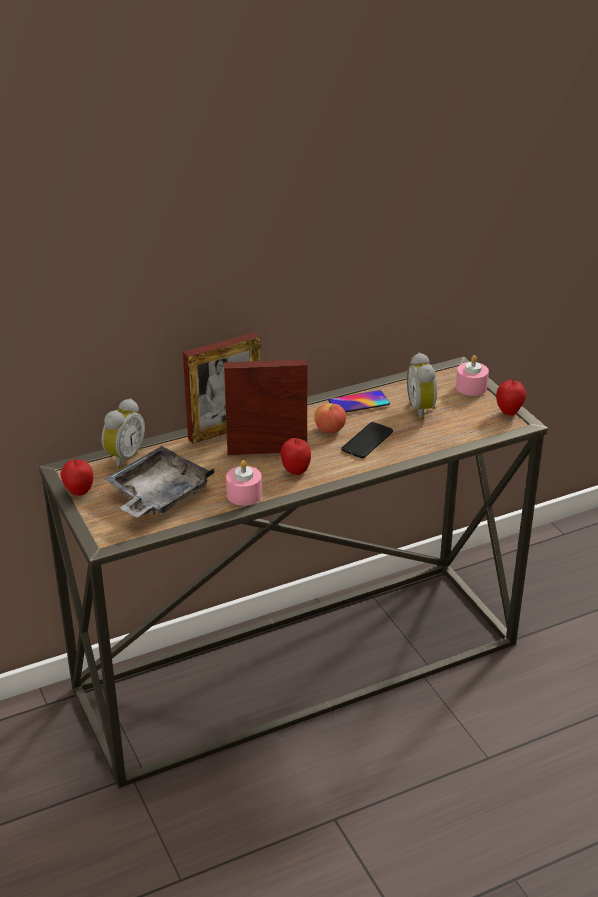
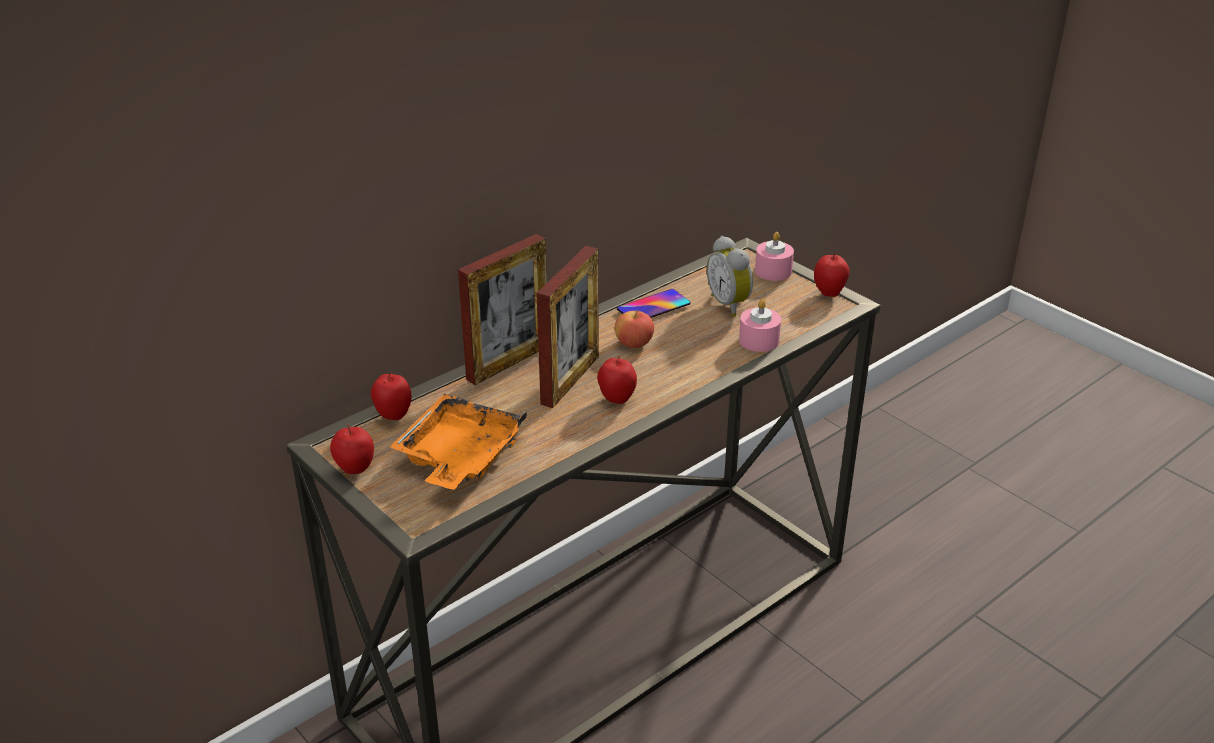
camera: 15 degrees left, 0 degrees up
(123, 457) = (393, 415): alarm clock -> apple
(158, 495) = (459, 457): grey tray -> orange tray
(244, 494) = (568, 438): pink candle -> pink candle (759, 340)
(267, 450) = (570, 380): picture frame -> picture frame turned 135 degrees clockwise
(367, 441) = (684, 350): phone -> none

